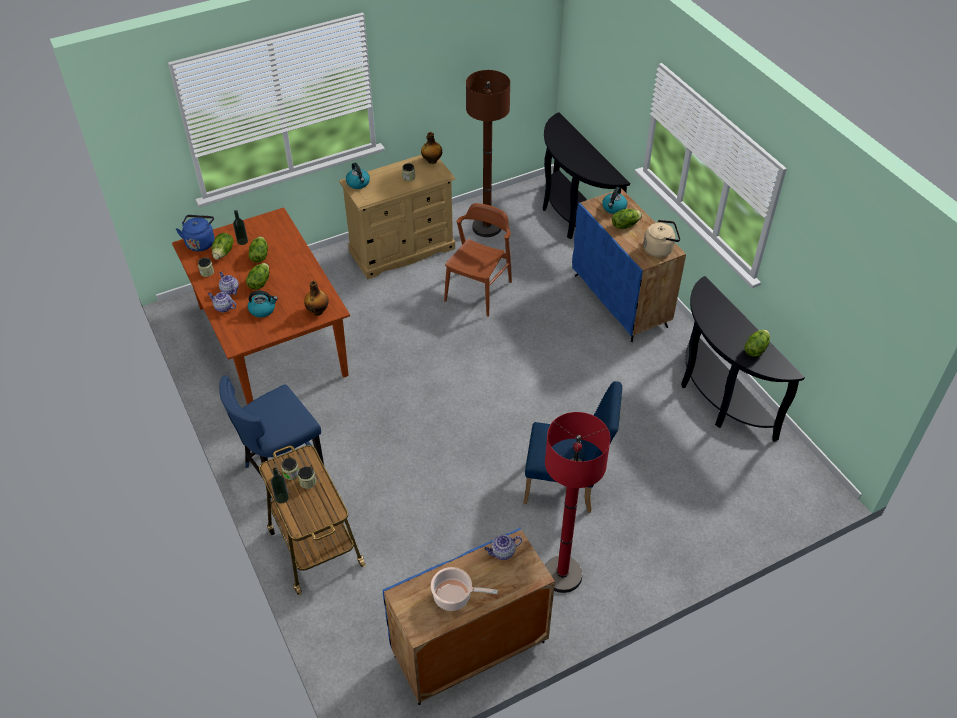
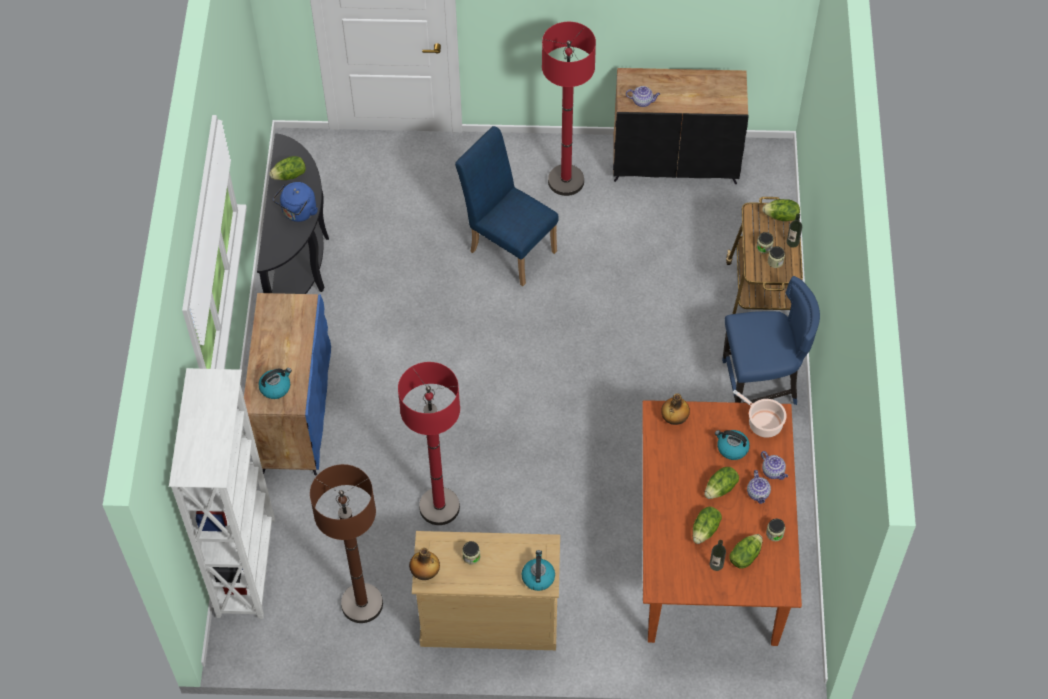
camera: 150 degrees left, 10 degrees up
(200, 242) = (766, 587): blue kettle -> blue kettle (298, 212)
(454, 596) = (697, 88): cooking pot -> cooking pot (763, 423)
(469, 650) = (676, 162): blue cabinet -> black cabinet
(478, 291) = (439, 507): brown chair -> red floor lamp
(572, 217) = (247, 566): black console table -> white bookcase
(625, 225) = (285, 358): lettuce -> lettuce (781, 217)
(659, 249) = (278, 310): beige kettle -> none

